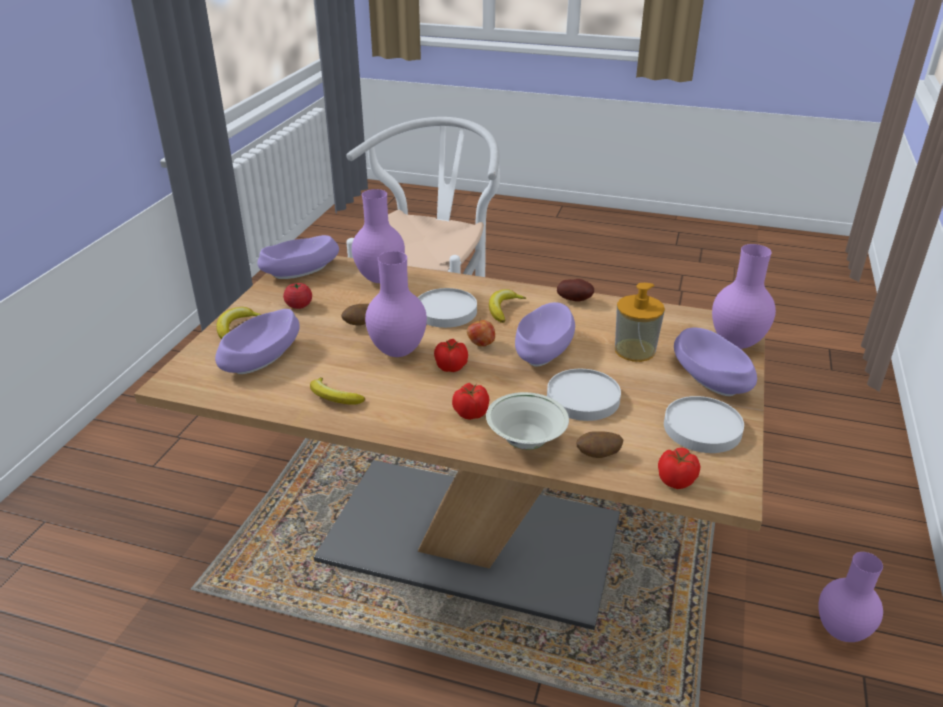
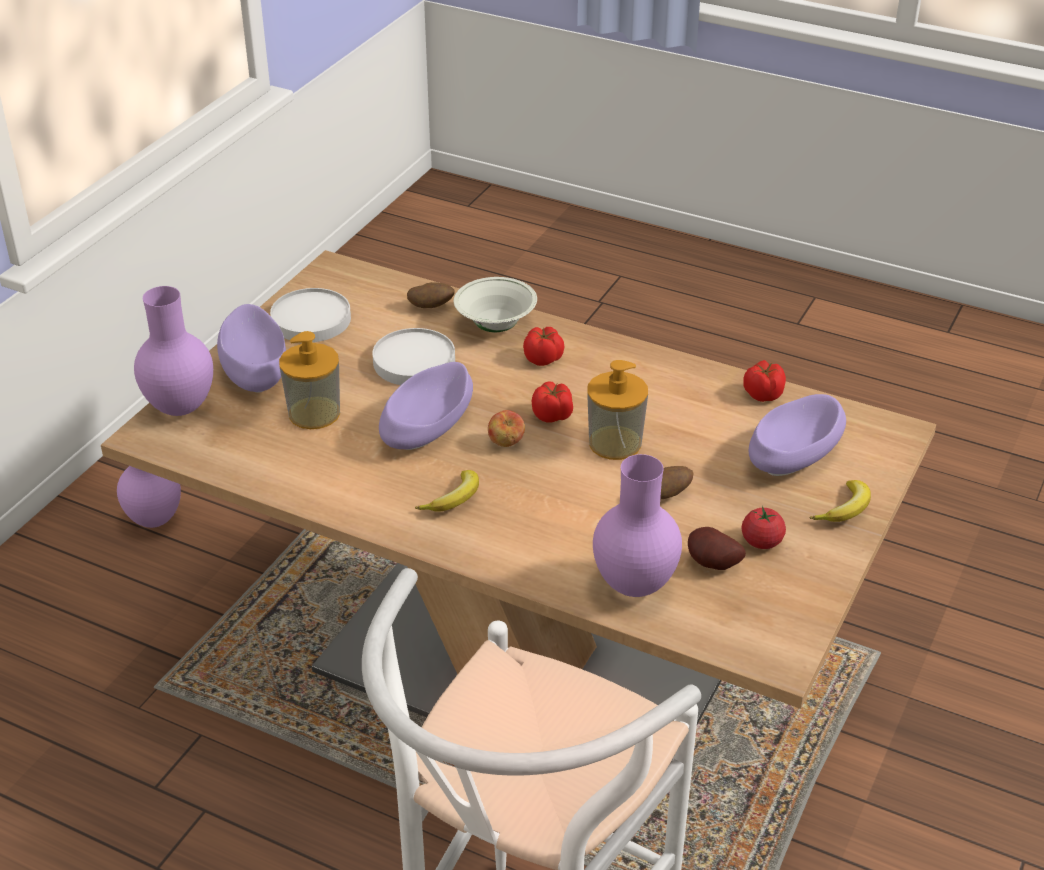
camera: 170 degrees left, 5 degrees up
(300, 270) = (774, 626): purple bowl -> none
(334, 397) = (695, 391): banana -> none
(399, 352) = (615, 443): purple vase -> soap dispenser
(445, 311) = (540, 504): white plate -> none
(575, 300) = (341, 504): potato -> potato (712, 565)
(677, 480) = (372, 281): tomato -> tomato (762, 394)

